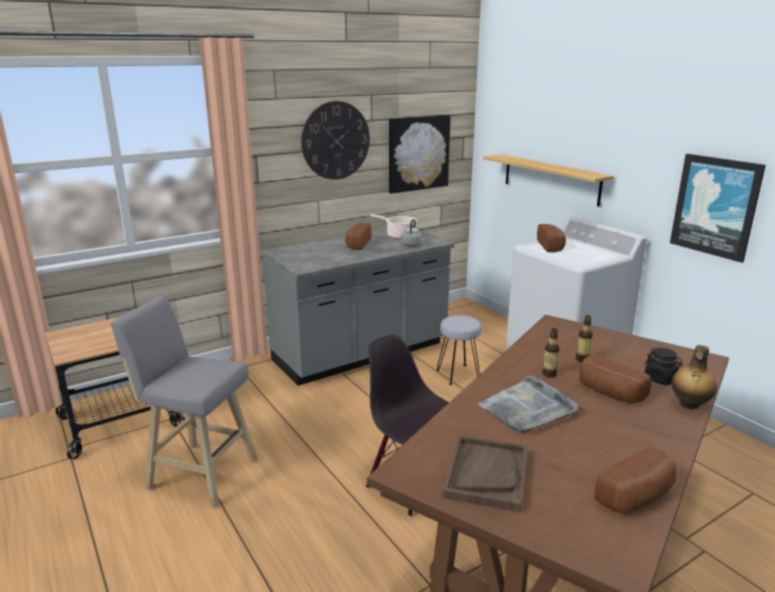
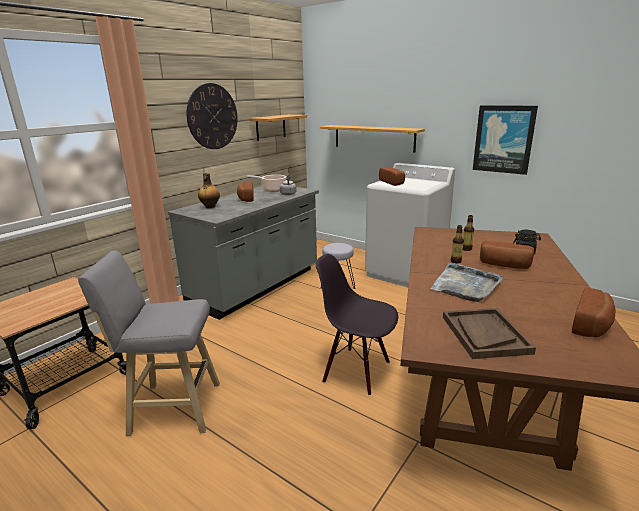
camera: 20 degrees left, 0 degrees up
(418, 153) = (270, 127): picture -> shelf
(689, 404) = (557, 263): bottle -> bottle (210, 207)

